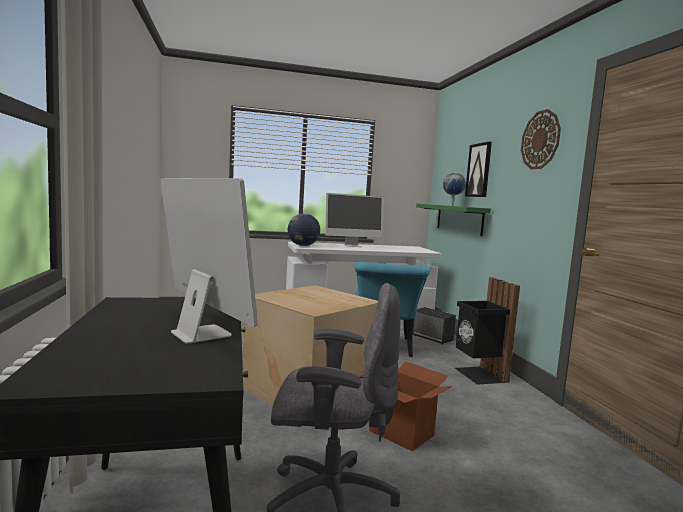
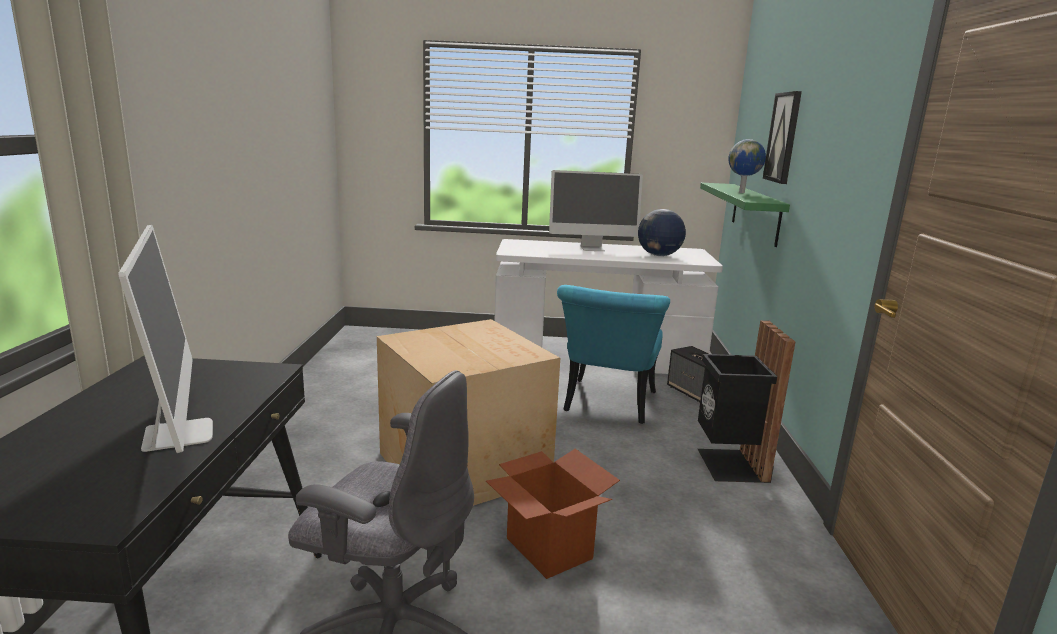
camera: 15 degrees right, 10 degrees up
(303, 246) = (513, 249): globe -> globe (659, 255)
(540, 140) = (857, 99): wall clock -> none

